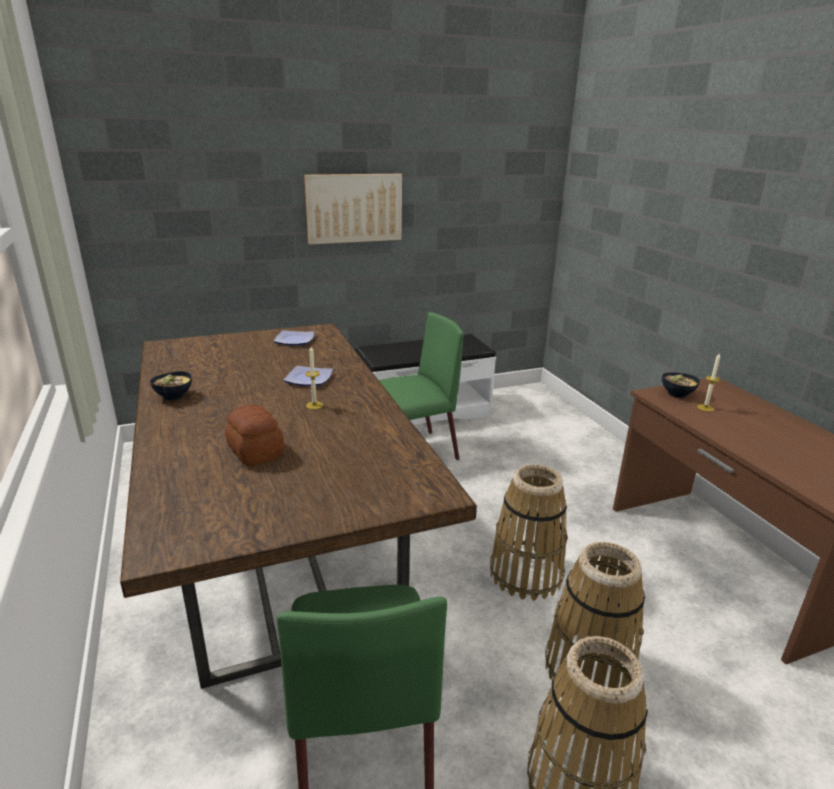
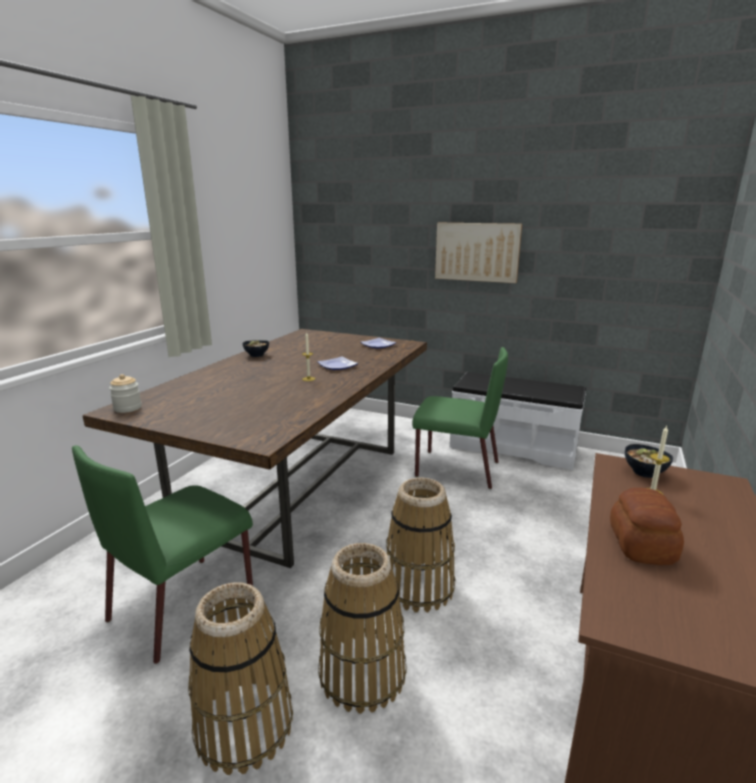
camera: 45 degrees right, 5 degrees down
(172, 537) = (127, 408): none -> jar
(256, 450) = (233, 389): bread -> bread (642, 544)

